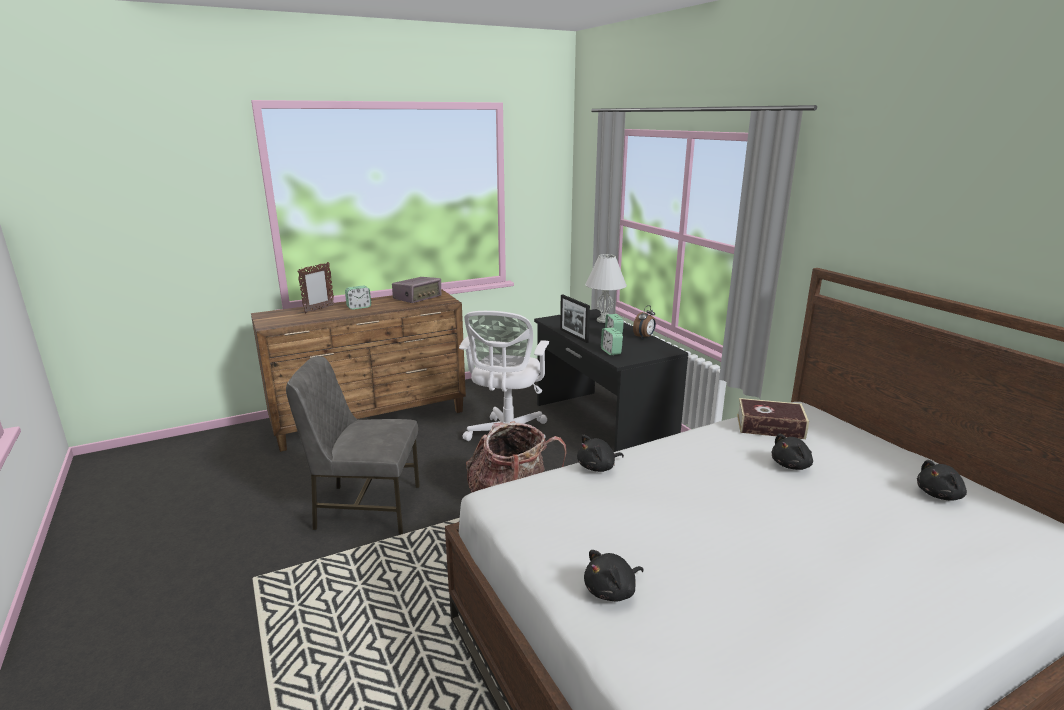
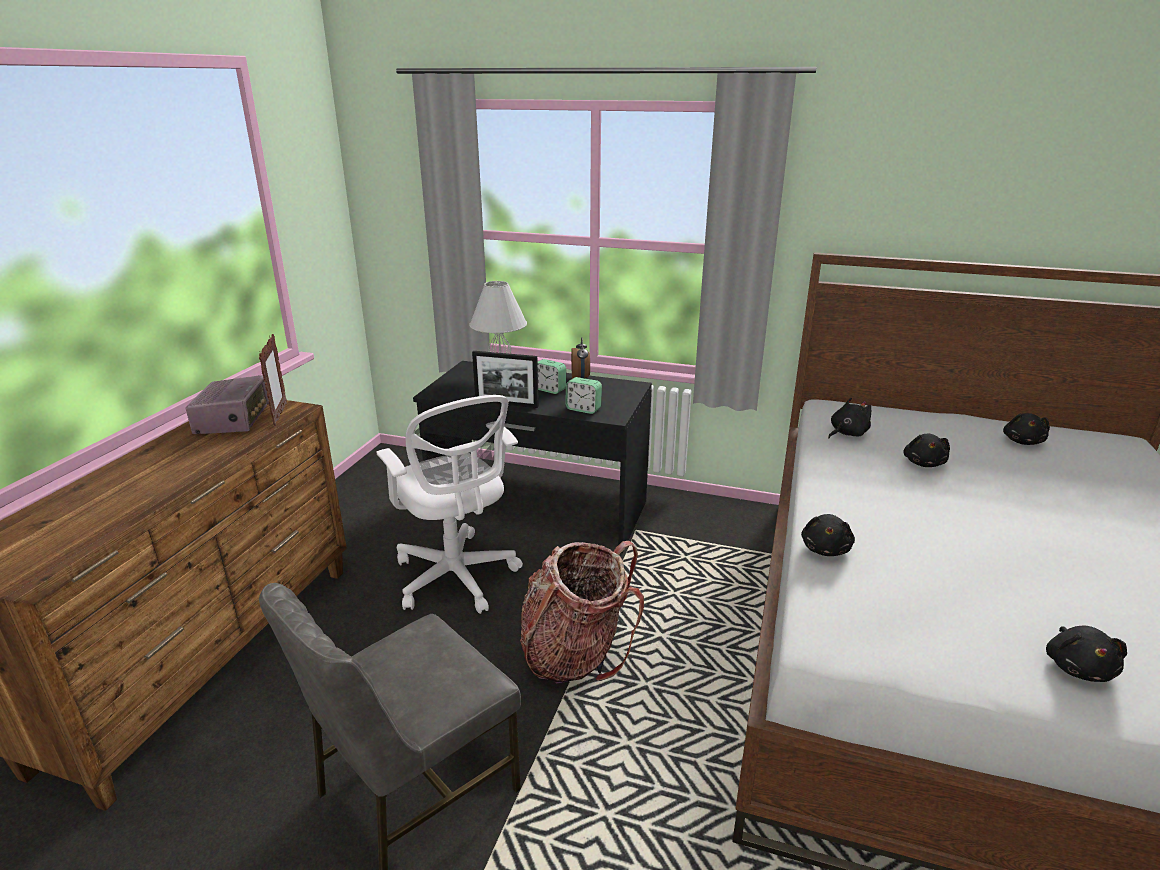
camera: 45 degrees left, 5 degrees up
(319, 309) = (73, 503): picture frame -> picture frame (280, 414)
(359, 307) = (154, 470): alarm clock -> none
(770, 426) = (846, 433): book -> black plush toy

